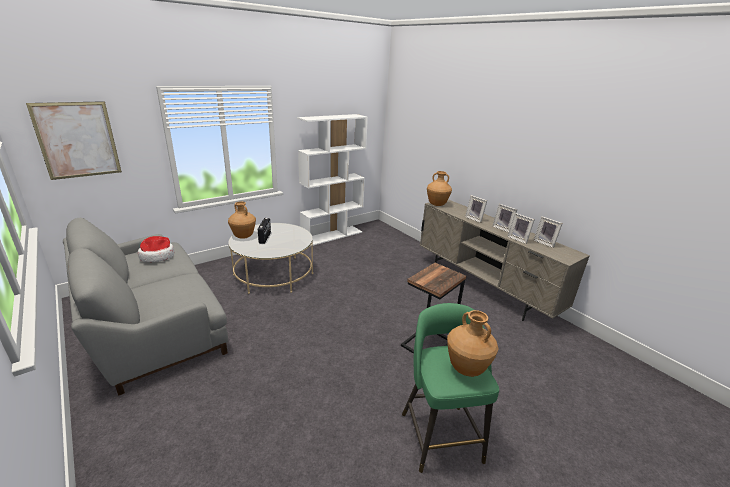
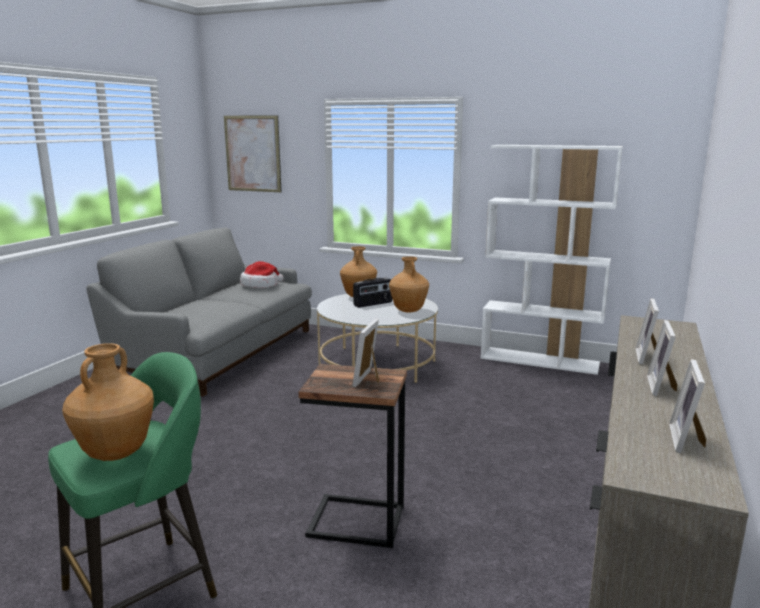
camera: 60 degrees right, 10 degrees down
(436, 204) = (638, 322): brown vase -> brown vase (408, 310)
(518, 239) = (637, 409): picture frame -> picture frame (370, 379)

